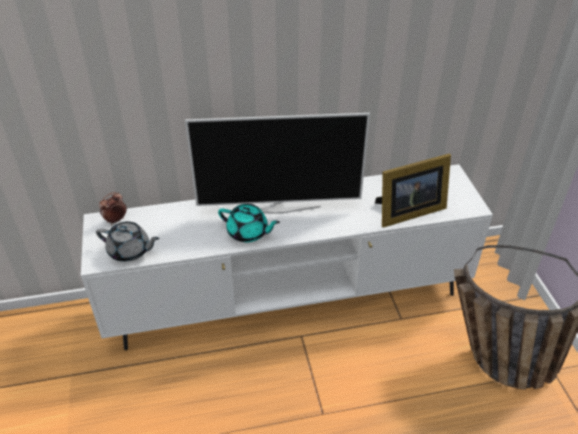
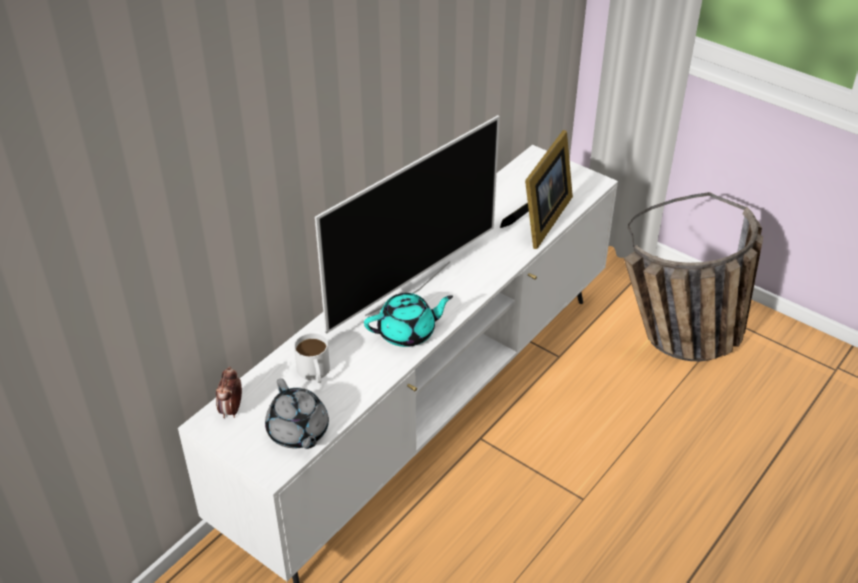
camera: 40 degrees left, 0 degrees up
(130, 251) = (298, 432): grey teapot -> grey teapot turned 90 degrees clockwise
(175, 225) = (314, 373): none -> white mug

